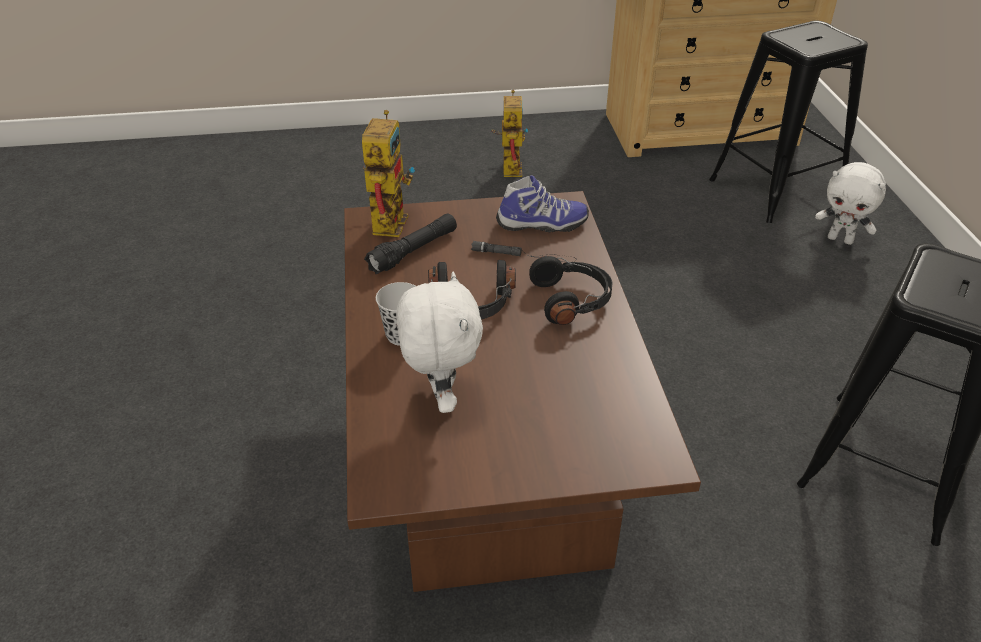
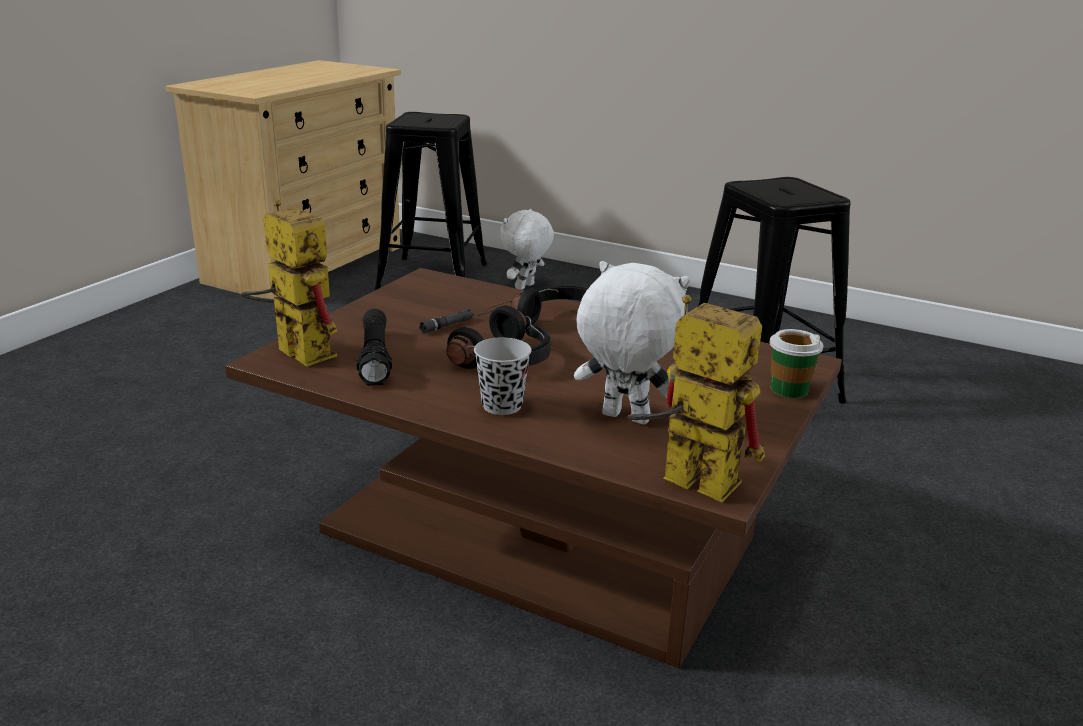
camera: 55 degrees left, 15 degrees down
(509, 166) = (172, 353): toy robot -> toy robot (683, 479)
(542, 225) = (440, 296): shoe -> none
(591, 468) = (789, 389): none -> cup
(840, 239) = (525, 287): white plush toy -> white plush toy turned 150 degrees clockwise

